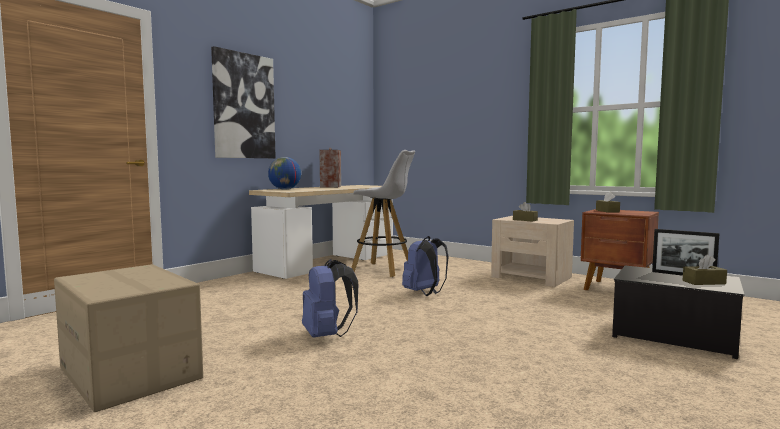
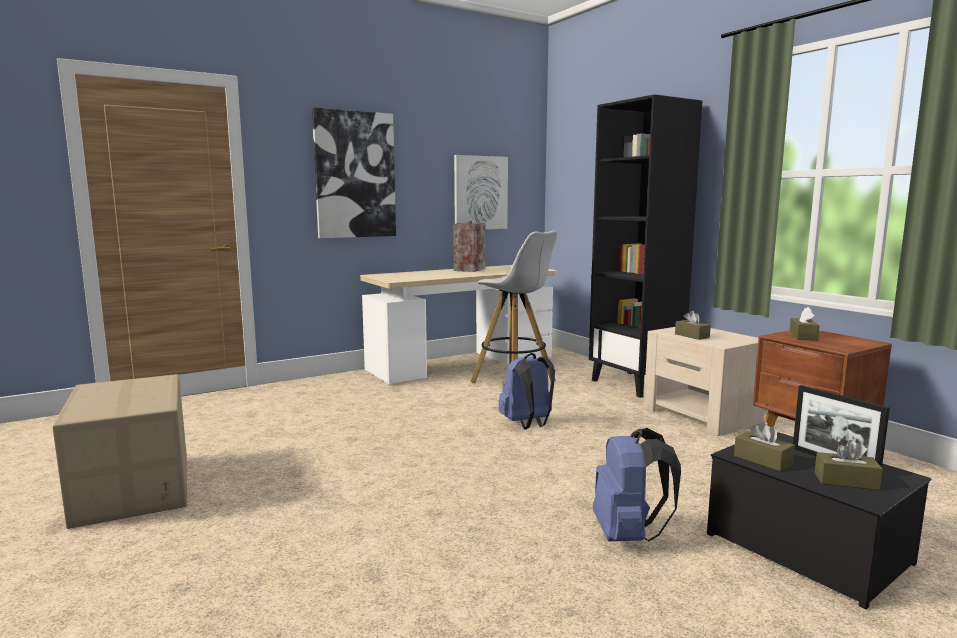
camera: 20 degrees right, 5 degrees up
(285, 189) = (402, 274): globe -> none
(327, 335) = (354, 472): blue backpack -> blue backpack (628, 535)
(332, 127) = (480, 193): none -> picture
(469, 264) = (635, 384): none -> black bookcase
(646, 278) = (762, 460): none -> brown tissue box

